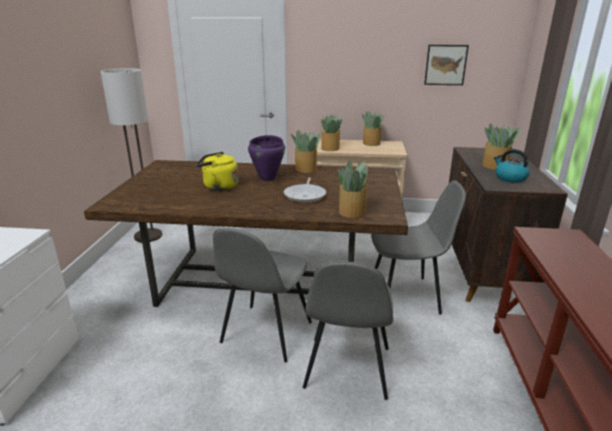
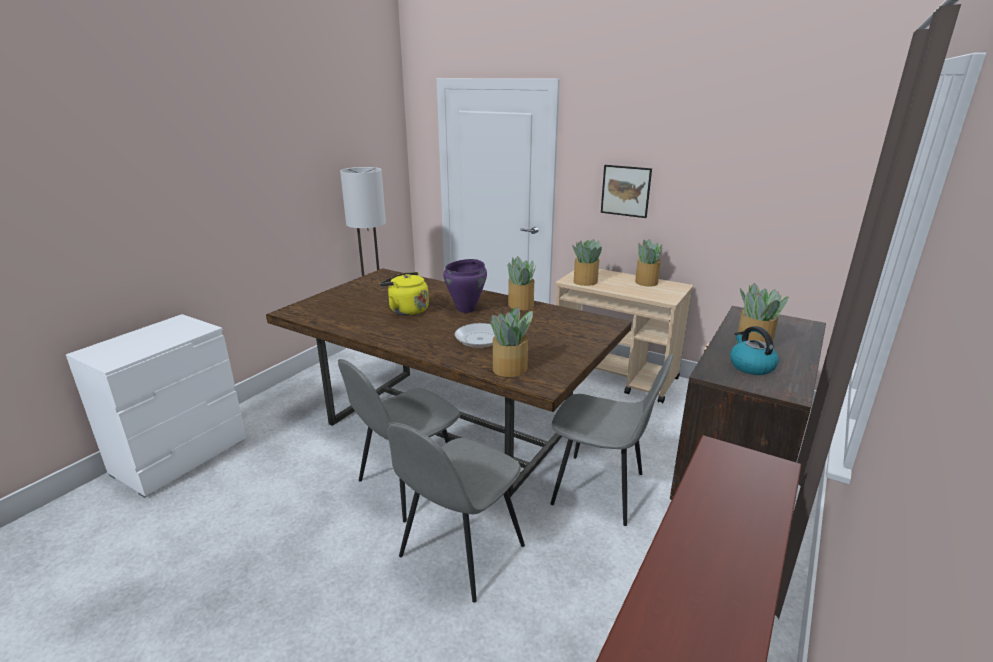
camera: 25 degrees right, 0 degrees up
(445, 65) = (762, 188): picture -> picture (625, 191)

